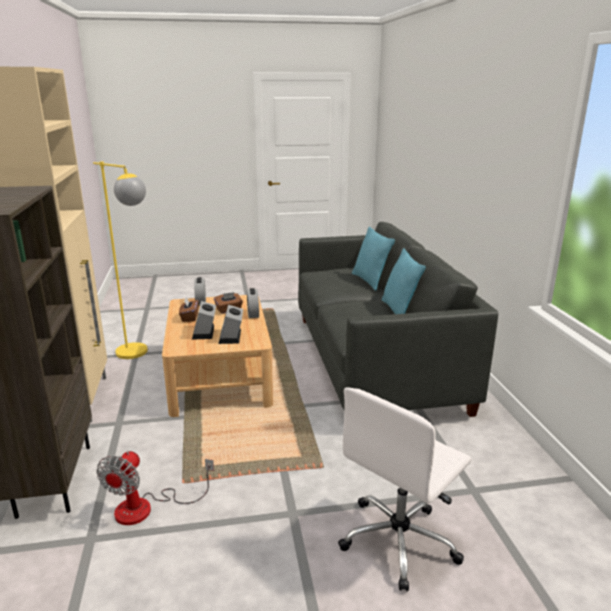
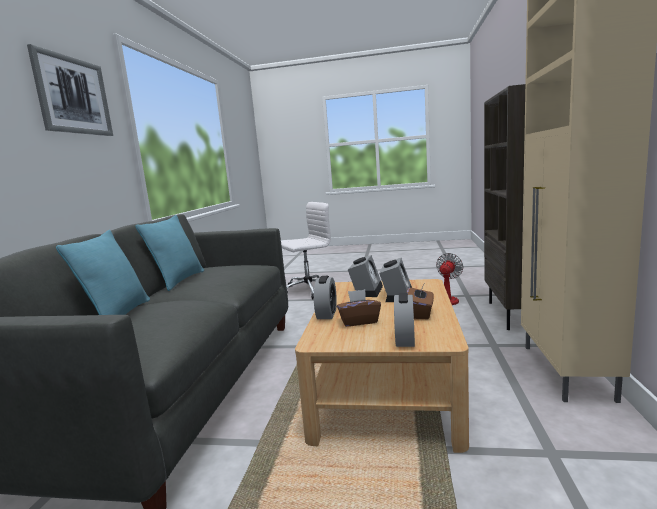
camera: 160 degrees left, 10 degrees down
(139, 354) = (541, 450): yellow floor lamp -> none
(517, 134) = (73, 96): none -> picture

